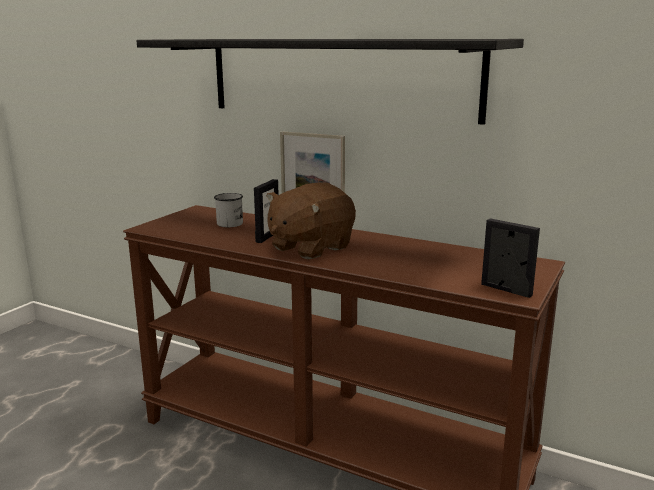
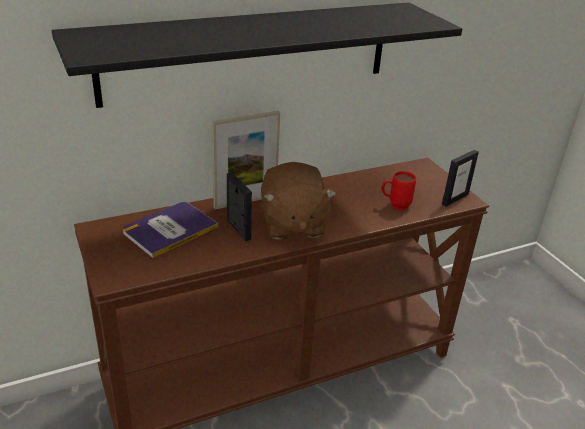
camera: 55 degrees left, 15 degrees up
(231, 222) = (169, 229): white mug -> book
(426, 270) = (395, 205): none -> red mug
(506, 290) = (455, 199): picture frame -> picture frame turned 150 degrees clockwise

